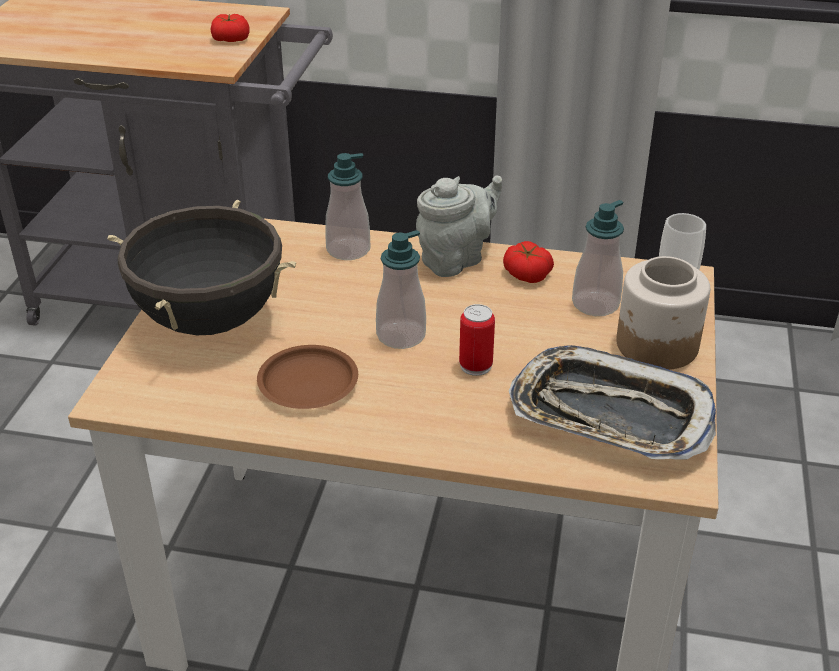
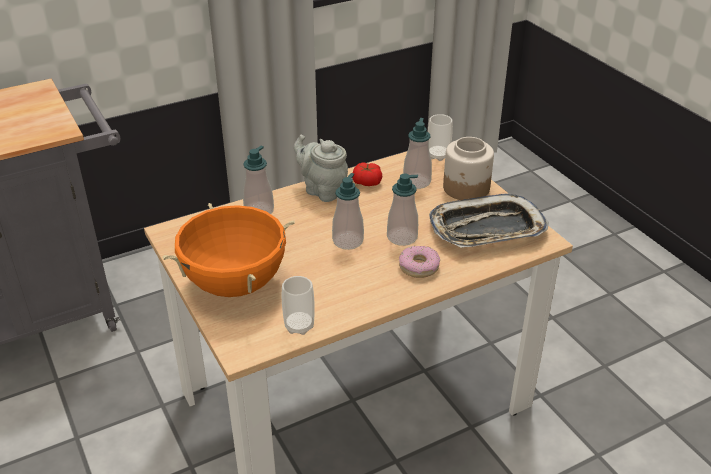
camera: 40 degrees left, 0 degrees up
(208, 405) = (299, 326): none -> cup
(210, 320) = (235, 284): black cooking pot -> orange cooking pot
(231, 39) = (43, 112): tomato -> none
(308, 383) = (335, 287): brown plate -> none
(445, 414) = (418, 266): none -> donut
(456, 259) = (323, 190): grey teapot -> grey teapot turned 60 degrees counterclockwise
(475, 365) = (402, 237): can -> soap dispenser

